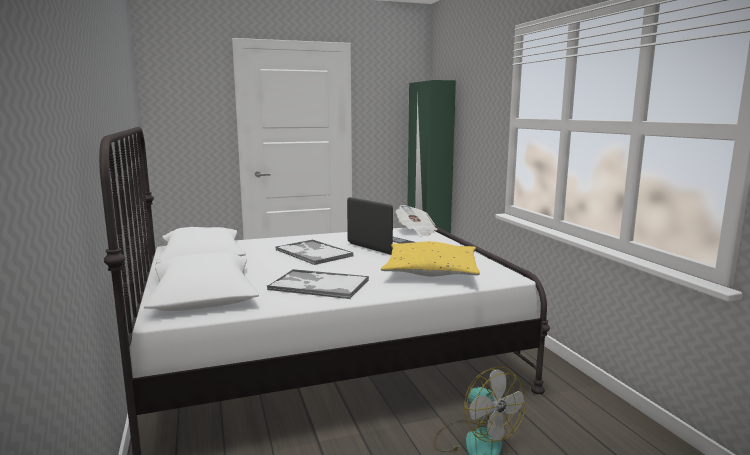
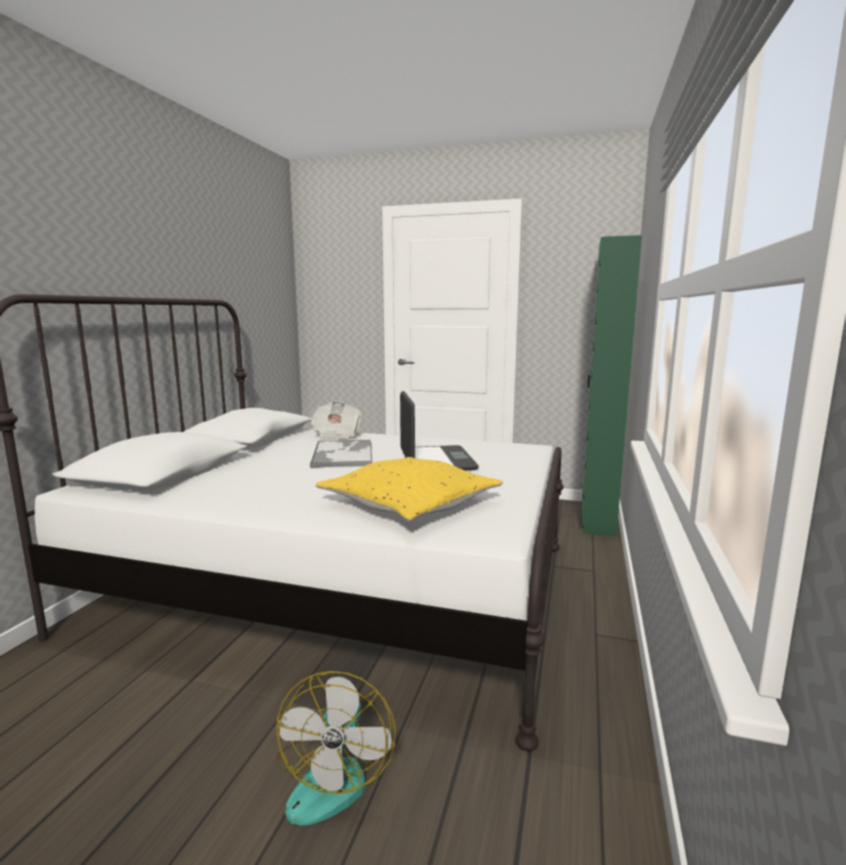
camera: 35 degrees right, 0 degrees up
(318, 285) = (256, 490): tray -> none
(416, 231) = (518, 450): newspaper -> newspaper (335, 435)

